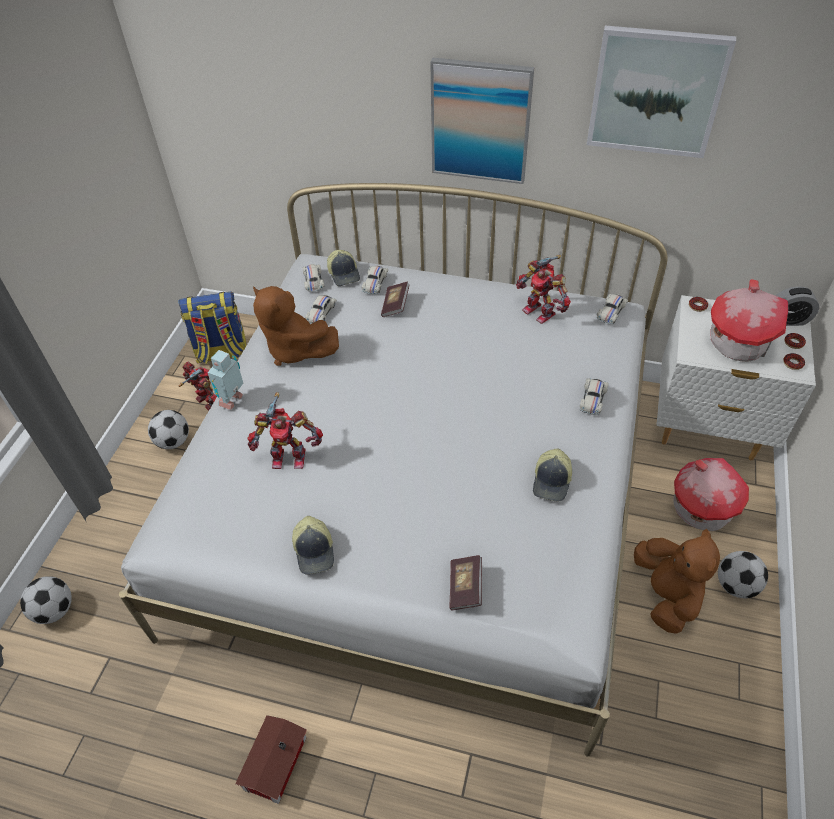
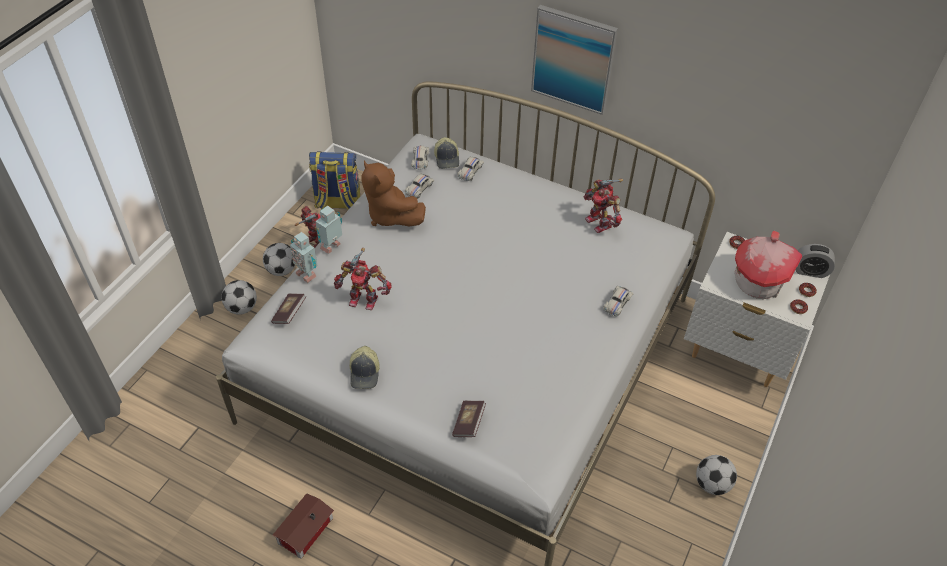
camera: 10 degrees right, 0 degrees up
(55, 610) = (164, 383): football -> football (242, 308)
(209, 439) = (307, 274): none -> toy robot
(395, 305) = (481, 194): book -> book (289, 313)
(552, 481) = (561, 360): cap -> none
(611, 312) = (660, 234): white toy car -> none
(656, 92) = (710, 66): picture -> none
(666, 594) = (651, 478): brown plush toy -> none
(700, 508) = (705, 417): toy house -> none

